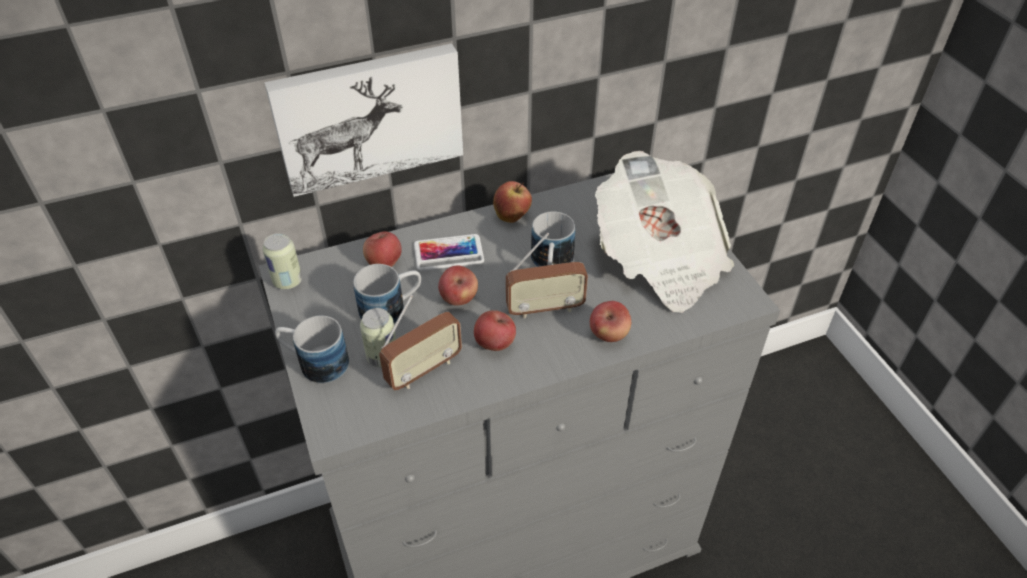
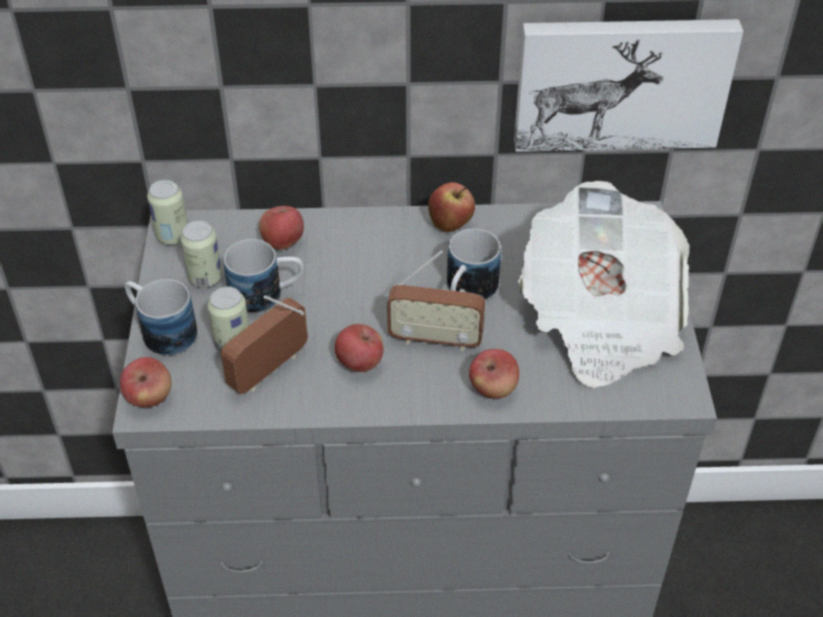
camera: 20 degrees right, 0 degrees up
(332, 308) = (205, 278): none -> can
(368, 116) = (296, 72): picture -> picture (621, 81)
(423, 370) = (269, 370): radio -> radio turned 150 degrees clockwise
(448, 253) = (358, 249): phone -> none
(459, 298) = (345, 303): apple -> apple (149, 398)

